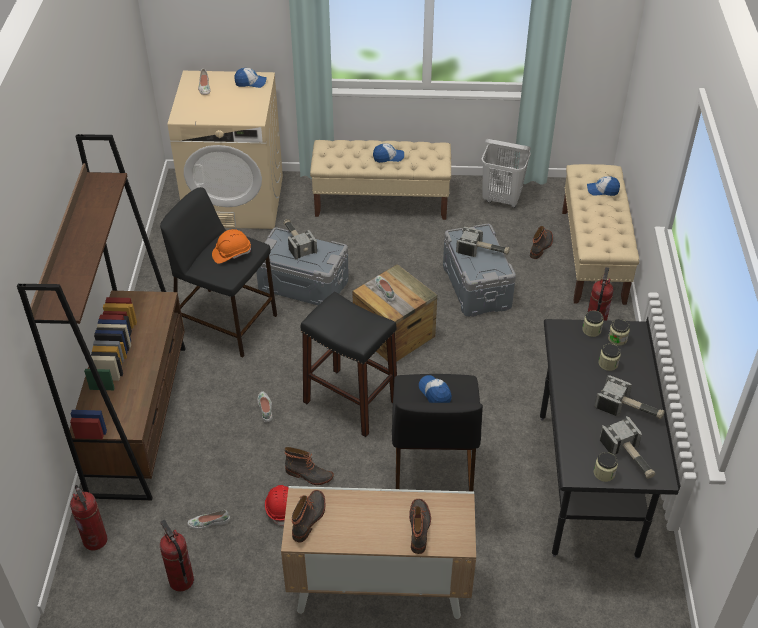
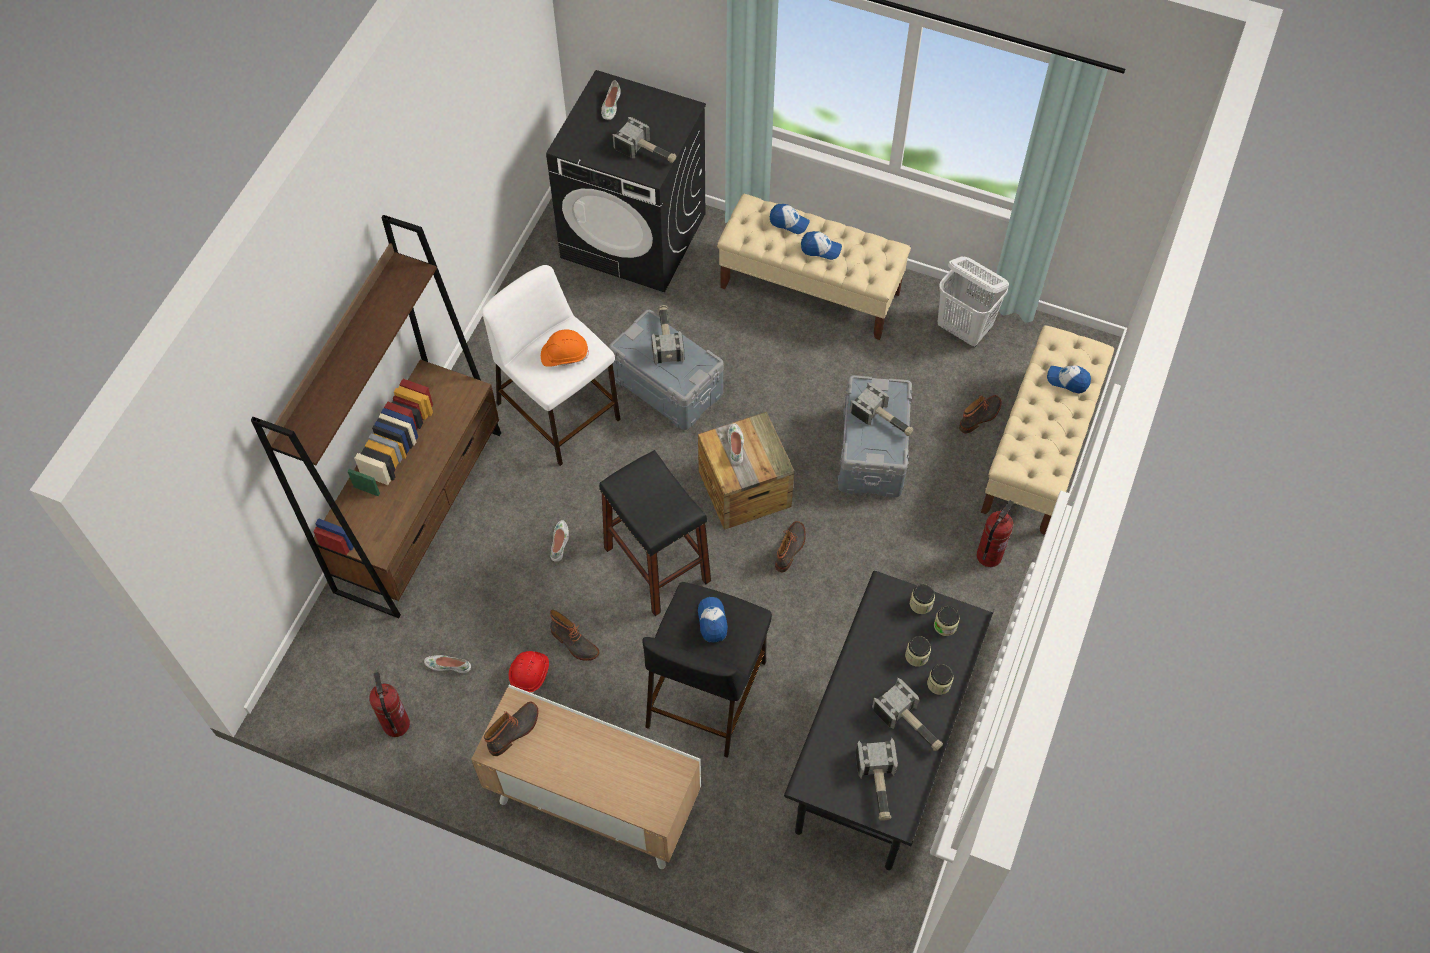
camera: 20 degrees right, 15 degrees up
(96, 540) = (327, 647): fire extinguisher -> none
(227, 322) = (559, 412): black stool -> white stool
(235, 201) = (634, 236): beige washing machine -> black washing machine
(245, 107) = (647, 152): none -> hammer
(250, 82) = (669, 113): cap -> cap (789, 222)
(419, 528) = (623, 783): boot -> boot (790, 549)
(604, 473) = (839, 794): jar -> jar (939, 684)

